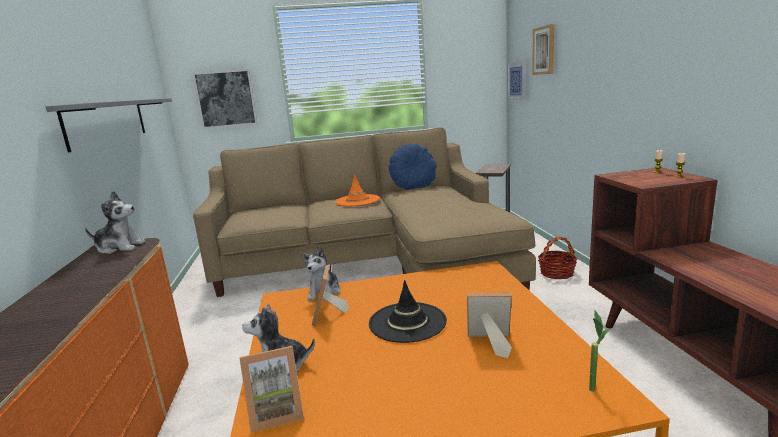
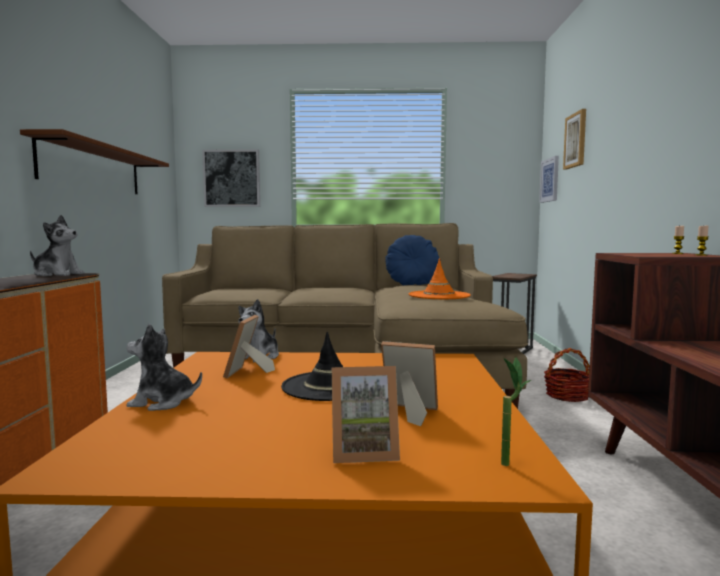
camera: 10 degrees right, 10 degrees down
(108, 122) = (93, 169): grey shelf -> brown shelf
(276, 412) = (124, 433): picture frame -> picture frame (363, 451)
(357, 200) = (343, 288): orange hat -> orange hat (439, 295)

